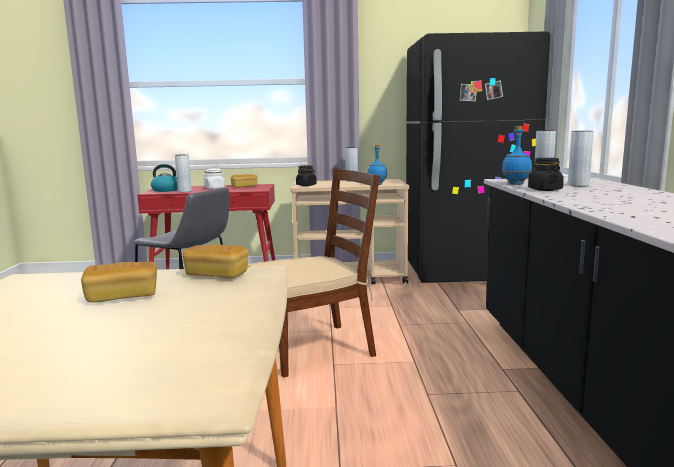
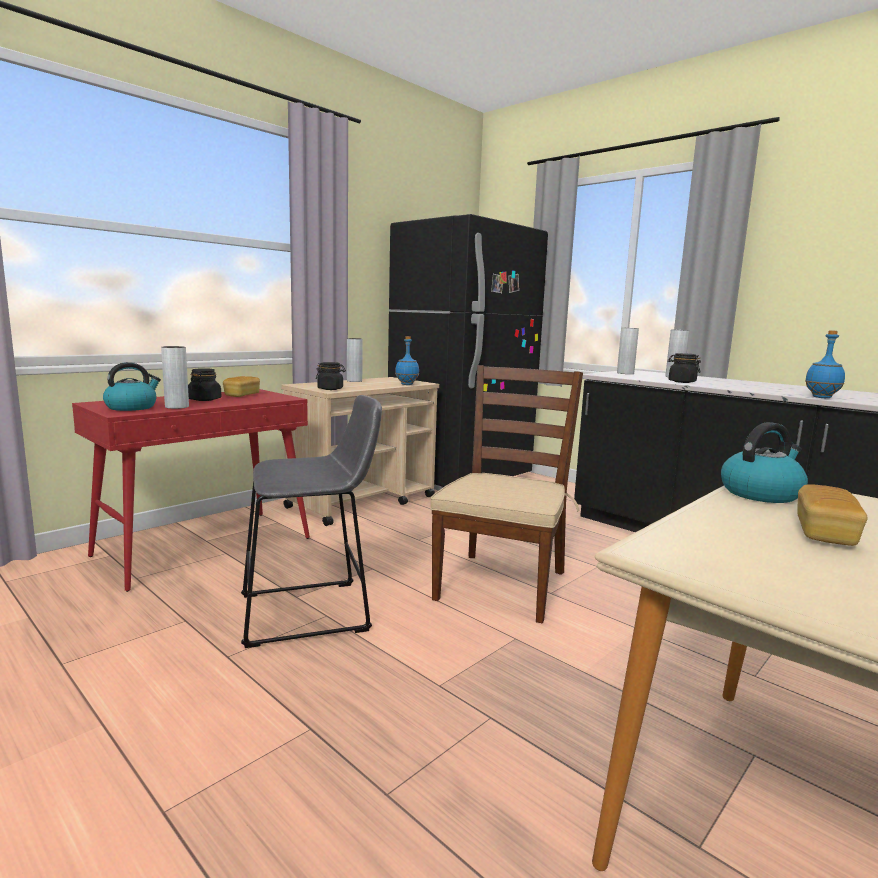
camera: 45 degrees left, 0 degrees up
(215, 188) = (204, 399): white jar -> black jar
(217, 275) = (761, 493): bread -> kettle
(516, 184) = (635, 378): blue bottle -> blue bottle (821, 397)

